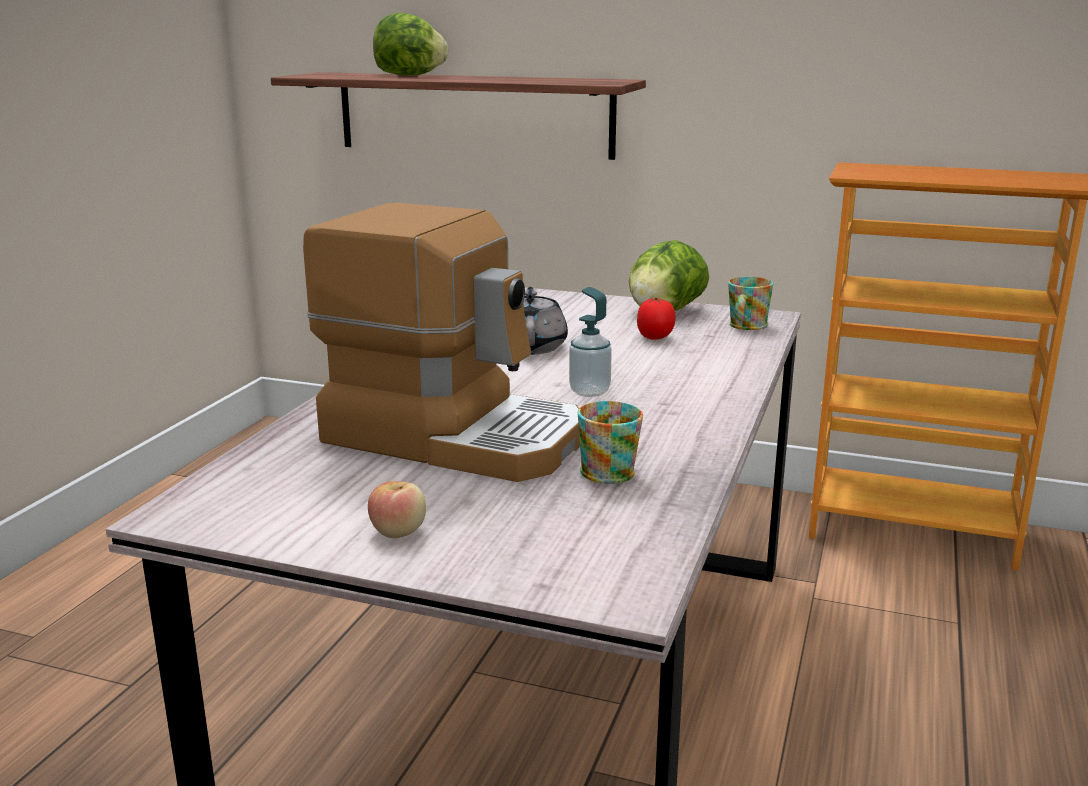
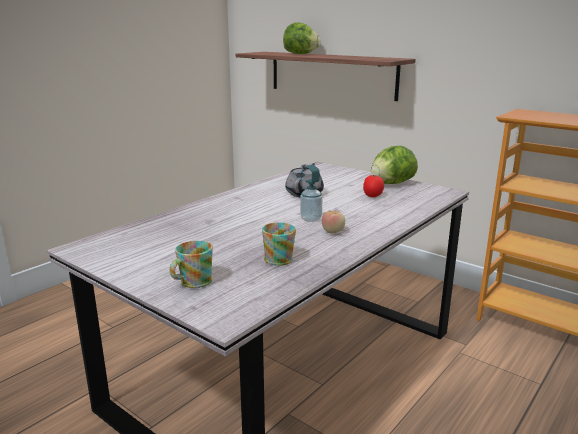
camera: 20 degrees right, 0 degrees up
(398, 532) = (156, 271): apple -> apple (333, 231)
(456, 435) = (226, 231): coffee machine -> none
(745, 326) = (428, 195): mug -> mug (192, 282)

